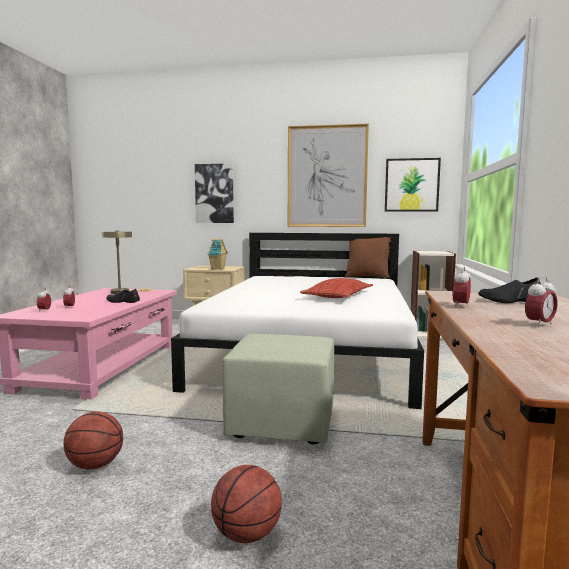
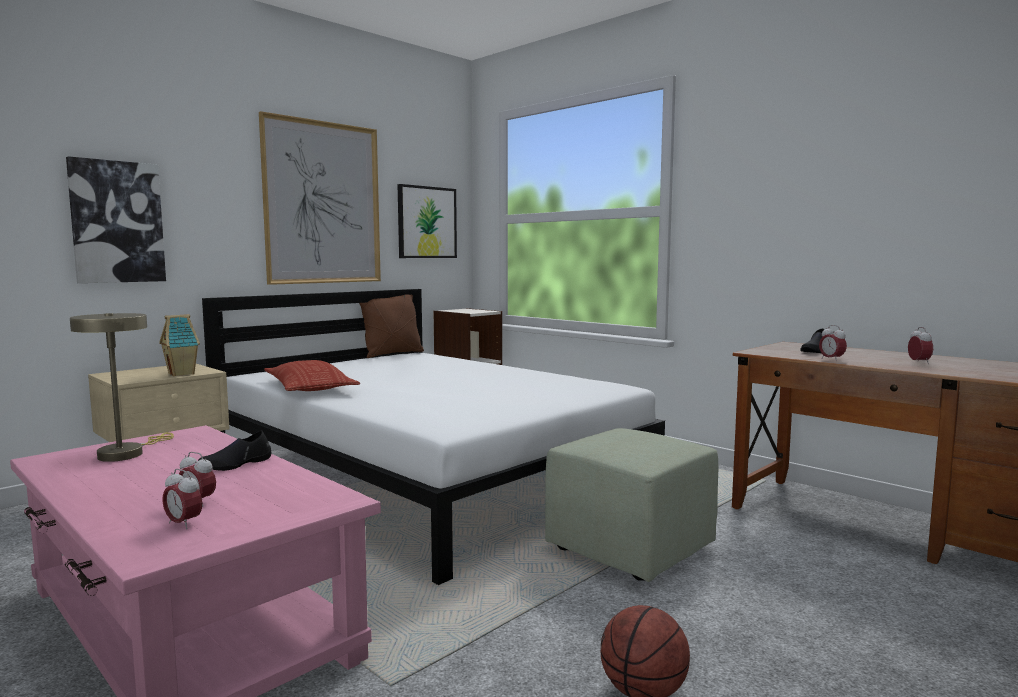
camera: 55 degrees left, 0 degrees up
(246, 534) = (860, 627): basketball -> none
(338, 296) = (490, 381): pillow -> pillow (309, 386)

